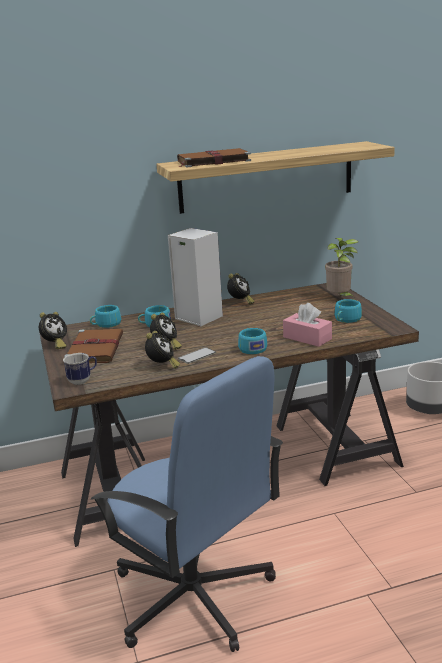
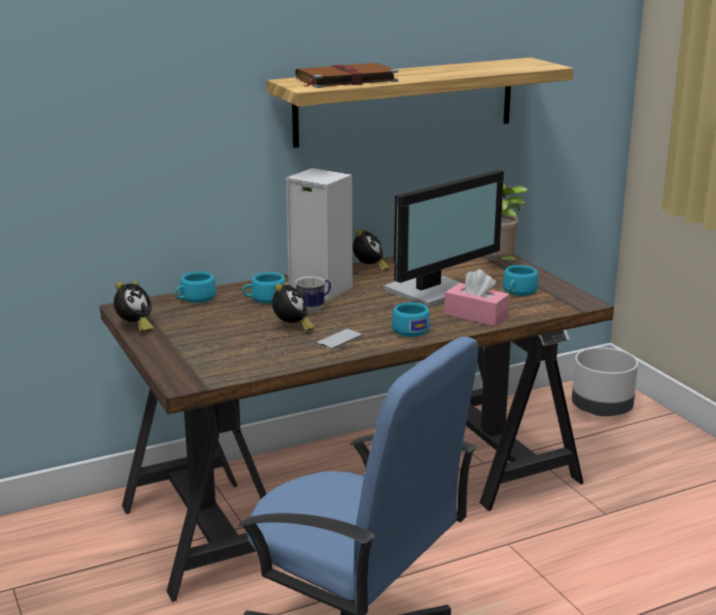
camera: 10 degrees left, 0 degrees up
(83, 380) = (197, 373): mug -> mug (314, 308)
(95, 348) = (195, 331): brown book -> none
(162, 366) = (298, 354): alarm clock -> none
(280, 319) = (432, 291): none -> monitor

